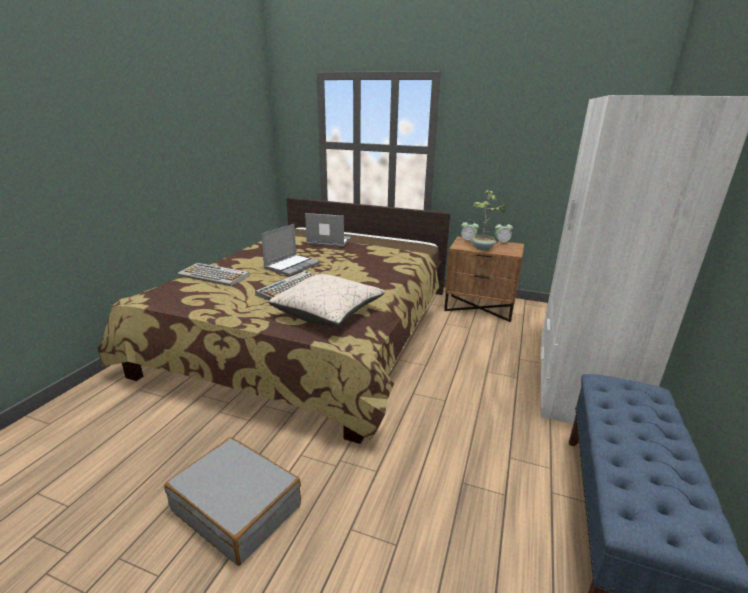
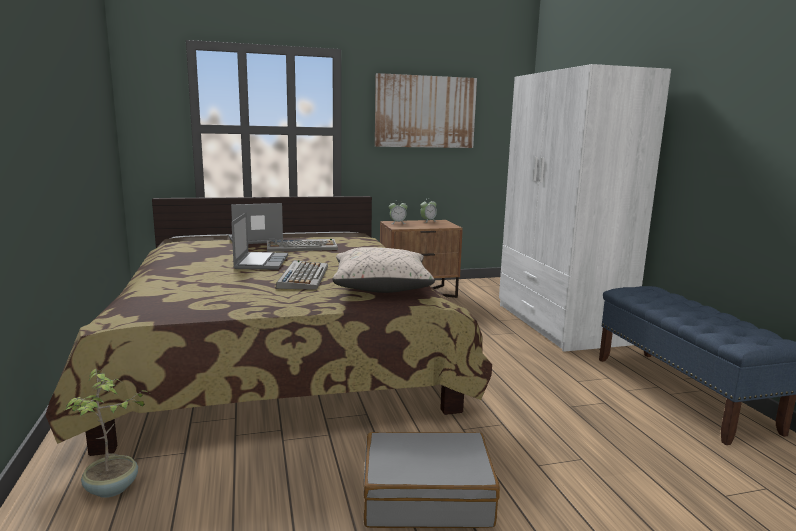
camera: 35 degrees left, 10 degrees down
(214, 276) = (182, 283): keyboard -> keyboard (302, 247)
(483, 248) = (420, 226): potted plant -> potted plant (112, 489)
(521, 132) = (425, 112): none -> picture

